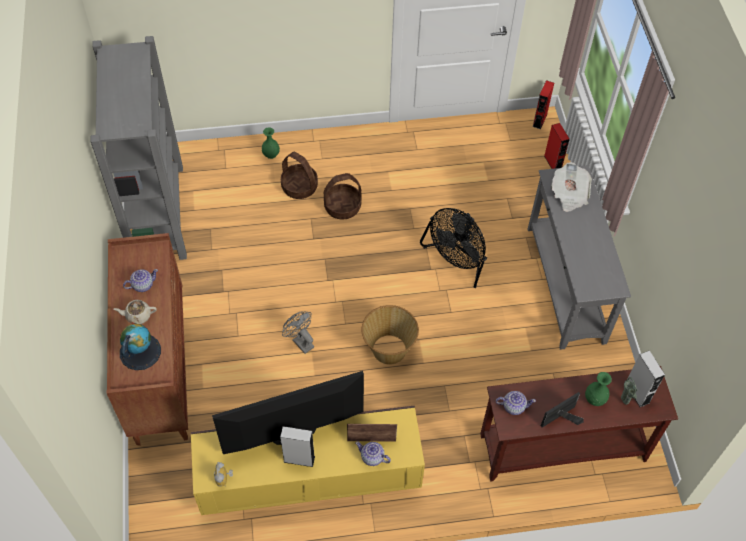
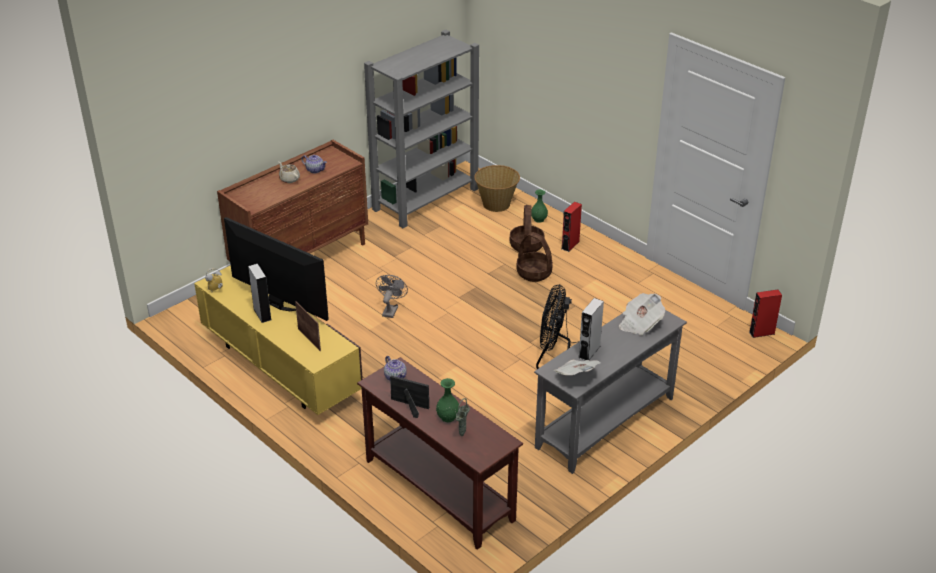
camera: 55 degrees right, 20 degrees down
(140, 351) = (263, 192): globe -> none
(372, 457) = (295, 346): teapot -> none
(389, 349) = (431, 354): basket -> basket (496, 204)
(552, 162) = (725, 360): red speaker -> red speaker (570, 245)
(603, 278) = (576, 375): none -> newspaper
(637, 393) = (480, 439): grey speaker -> grey speaker (589, 351)

